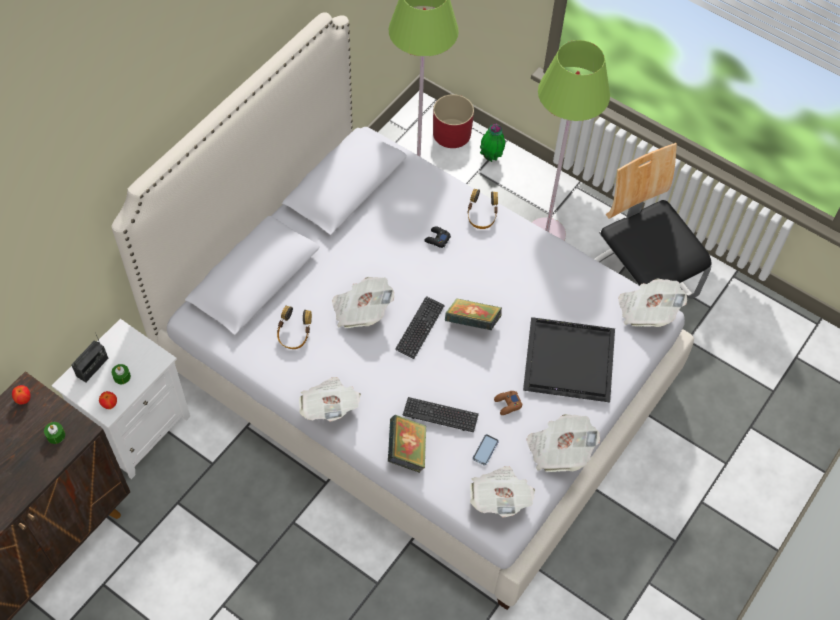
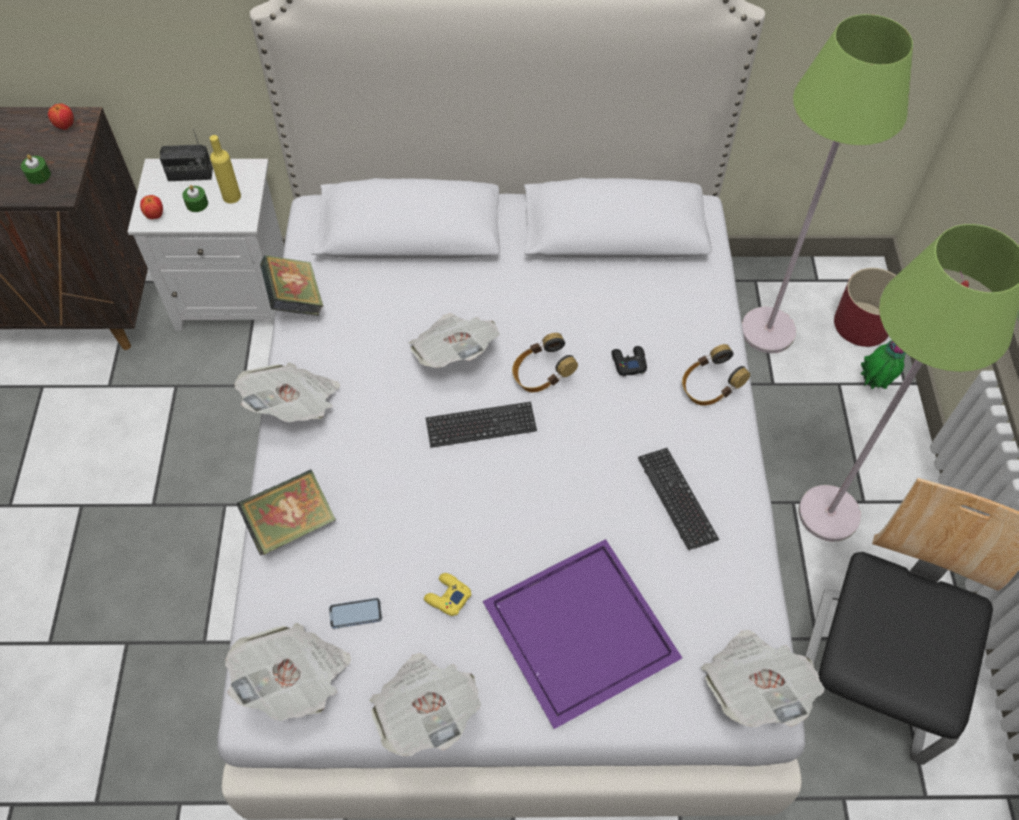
camera: 55 degrees right, 0 degrees up
(134, 355) = (231, 196): none -> yellow bottle
(294, 335) = (365, 310): headphones -> headphones (541, 376)
(440, 415) = (369, 528): keyboard -> keyboard (677, 499)
(472, 323) = (539, 477): book -> book (295, 300)
(507, 404) = (447, 597): brown game controller -> yellow game controller
(567, 362) = (576, 630): black tray -> purple tray

